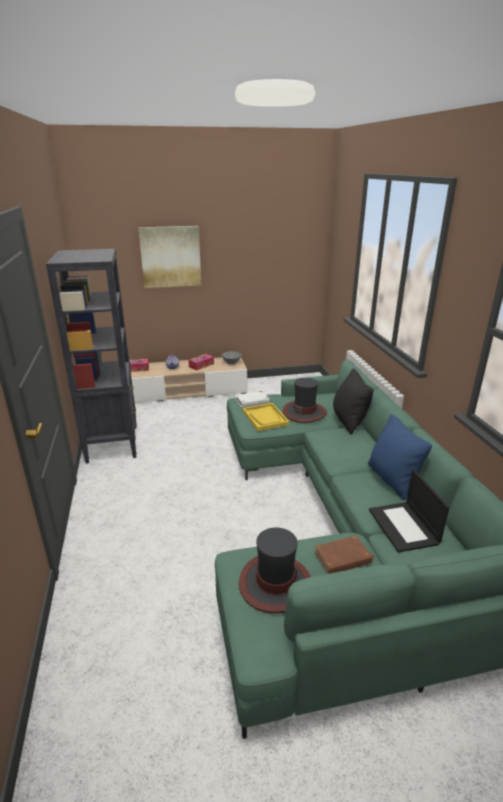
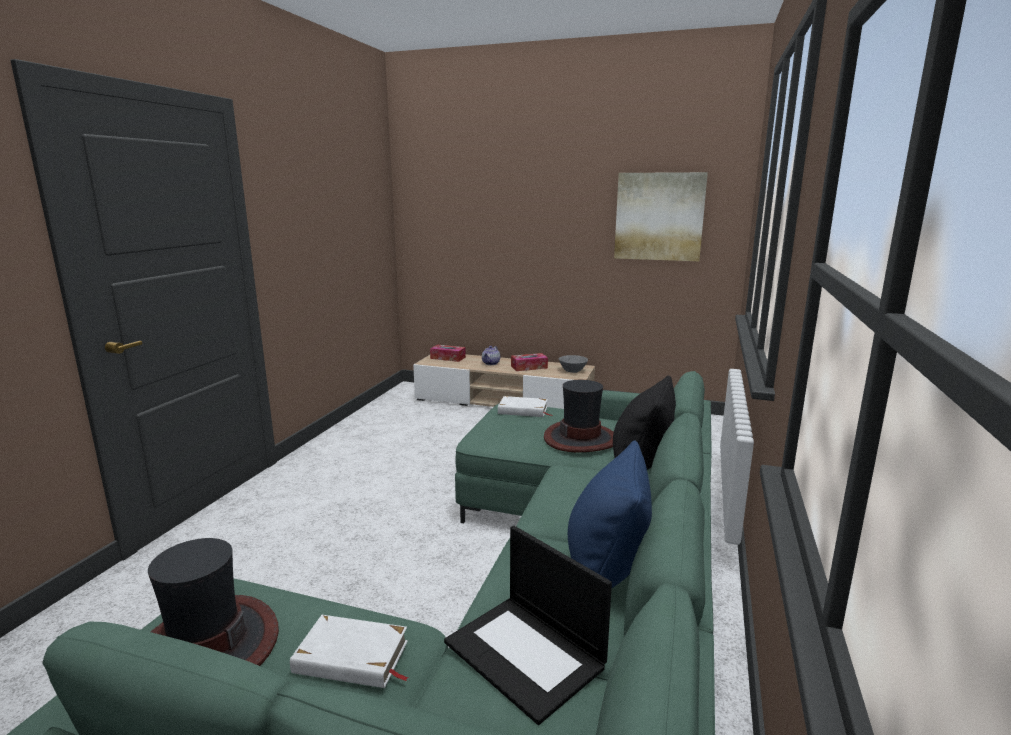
camera: 30 degrees right, 10 degrees down
(113, 443) = (357, 436): black bookcase -> none
(170, 257) = (508, 213): picture -> picture (659, 216)
(265, 418) = (513, 432): yellow tray -> none
(343, 558) = (351, 658): brown book -> white book
(404, 527) = (526, 654): laptop -> laptop turned 60 degrees counterclockwise

